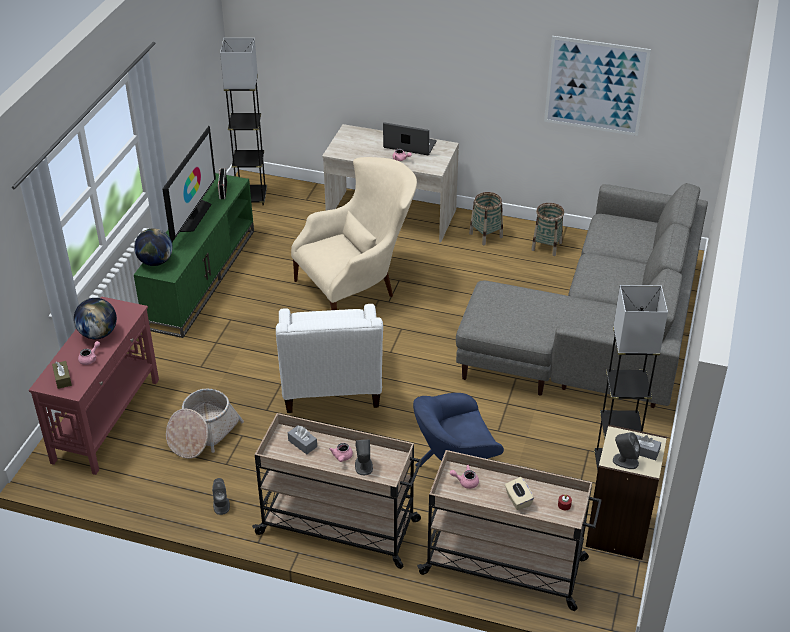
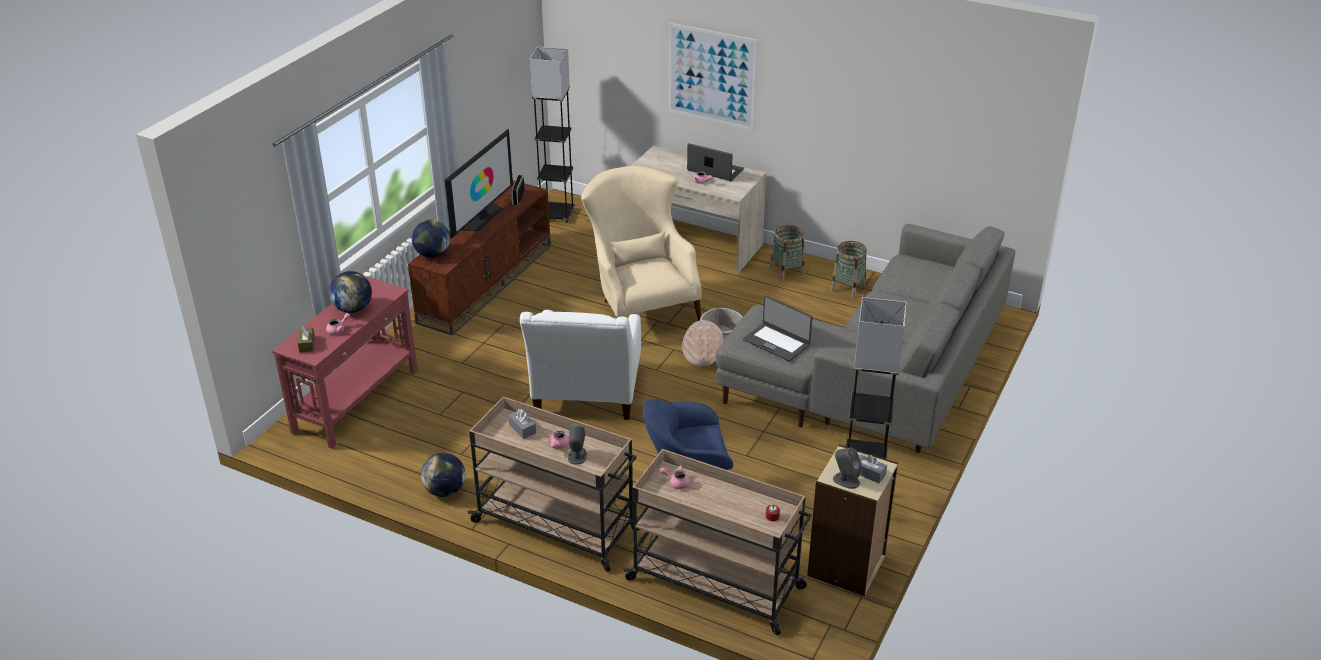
camera: 10 degrees right, 5 degrees down
(201, 277) = (486, 282): green tv stand -> brown tv stand
(202, 434) = (446, 424): basket -> basket (715, 349)
(221, 505) = (445, 491): grey speaker -> globe
(358, 288) = (640, 307): beige armchair -> beige armchair turned 90 degrees counterclockwise
(512, 319) = (777, 342): none -> laptop
(518, 500) = (725, 505): beige tissue box -> none
(595, 86) = (905, 119): picture -> picture (711, 76)

